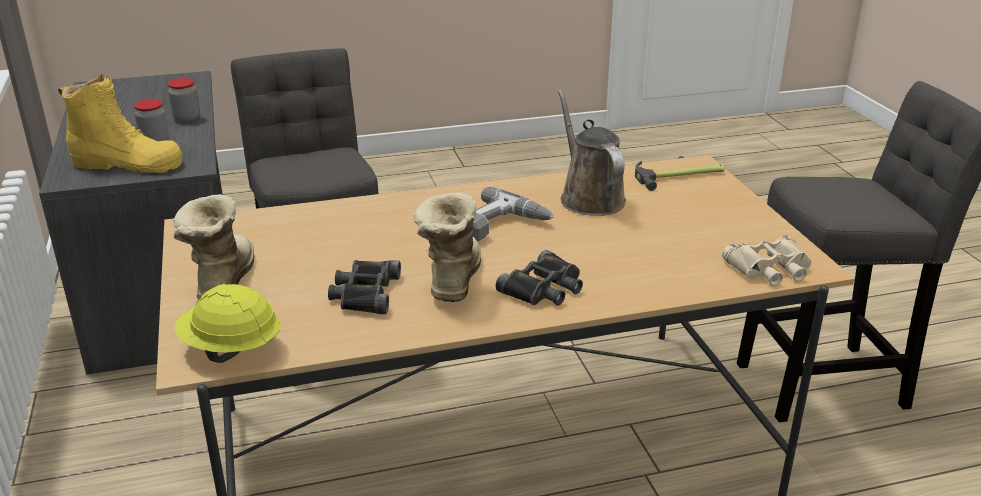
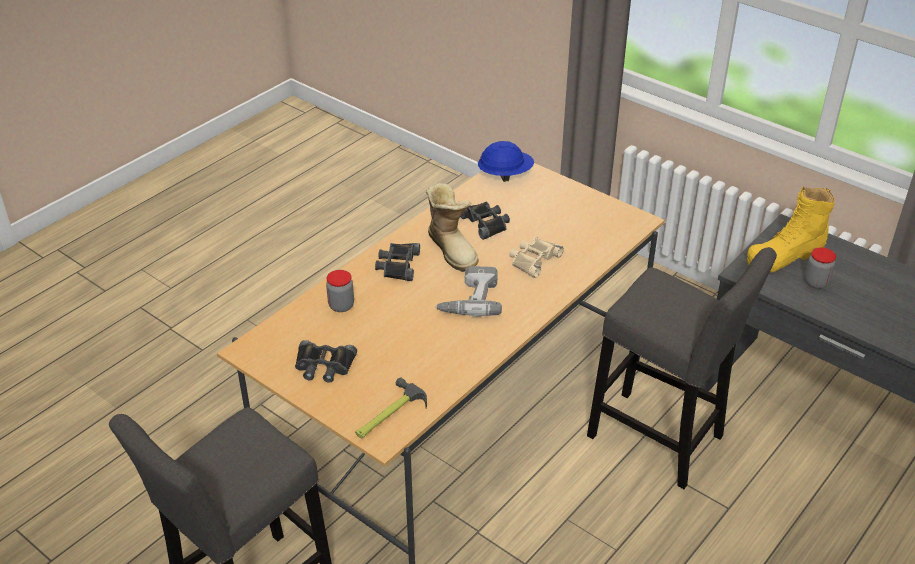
camera: 145 degrees right, 10 degrees up
(187, 118) = (852, 317): jar -> jar (341, 306)
(221, 282) = (564, 199): boot -> none
(231, 349) = (505, 175): yellow hard hat -> blue hard hat
(589, 197) = (437, 354): brown watering can -> none
(722, 226) = (324, 366): none -> black binoculars
(770, 268) = (274, 337): beige binoculars -> beige binoculars (533, 260)

